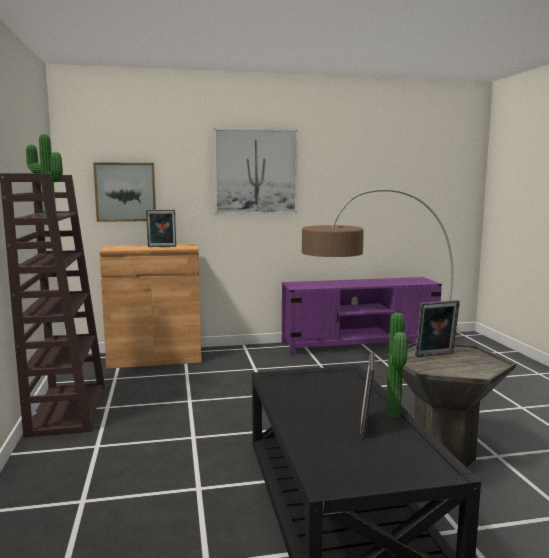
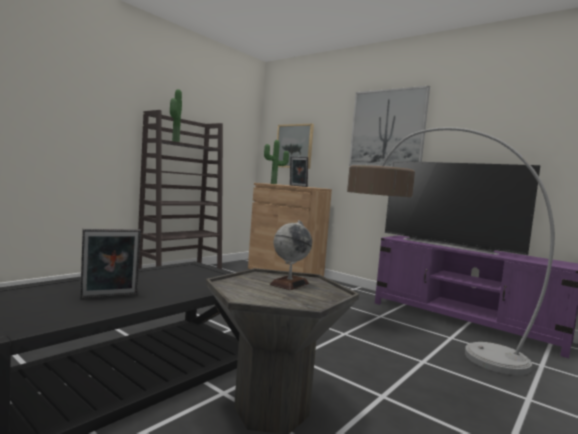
camera: 50 degrees right, 5 degrees down
(341, 283) = (449, 245): none -> television
(396, 414) = (147, 302): potted plant -> potted plant (274, 184)
(435, 355) = (289, 284): picture frame -> globe

